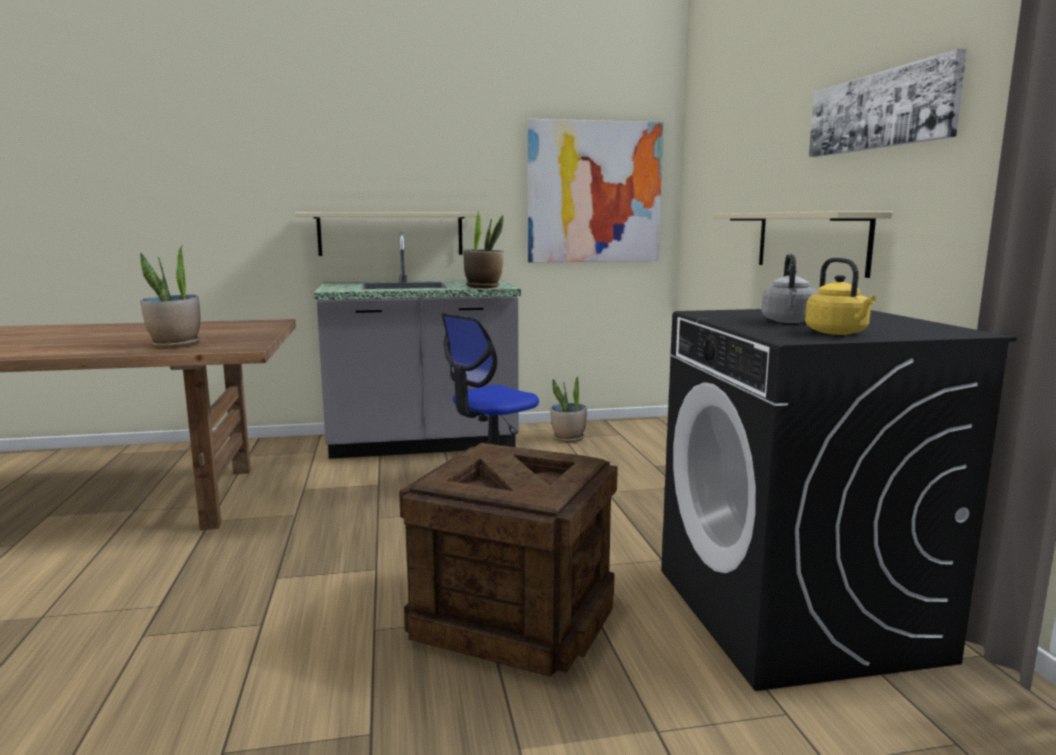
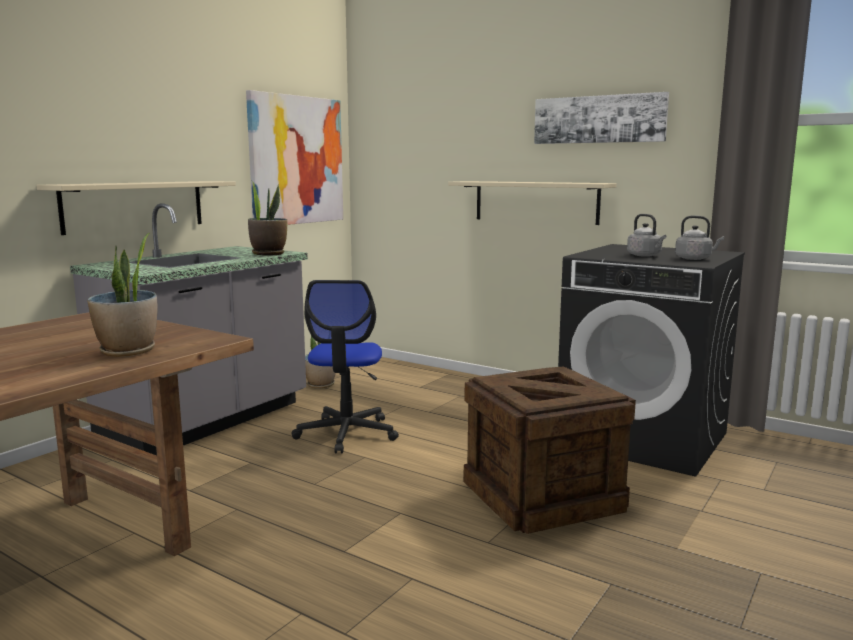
camera: 45 degrees left, 0 degrees up
(838, 333) = (695, 259): yellow kettle -> grey kettle

